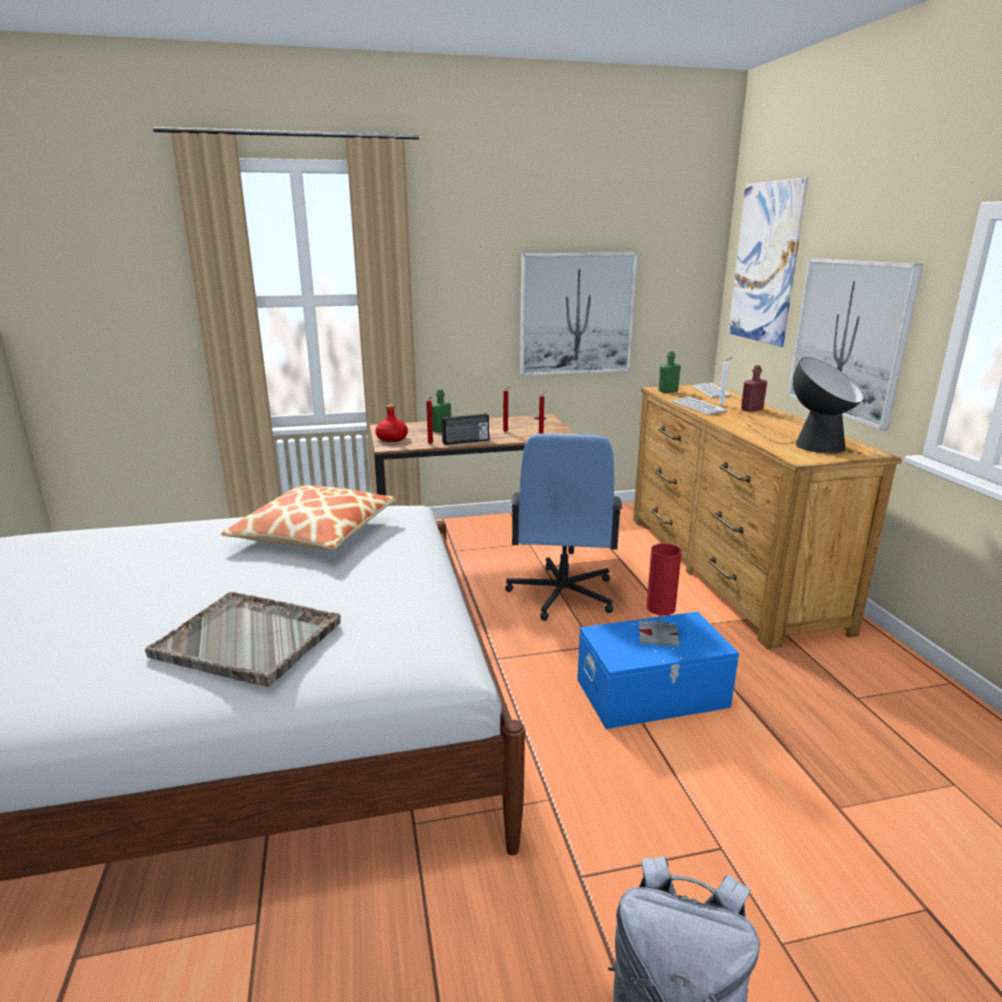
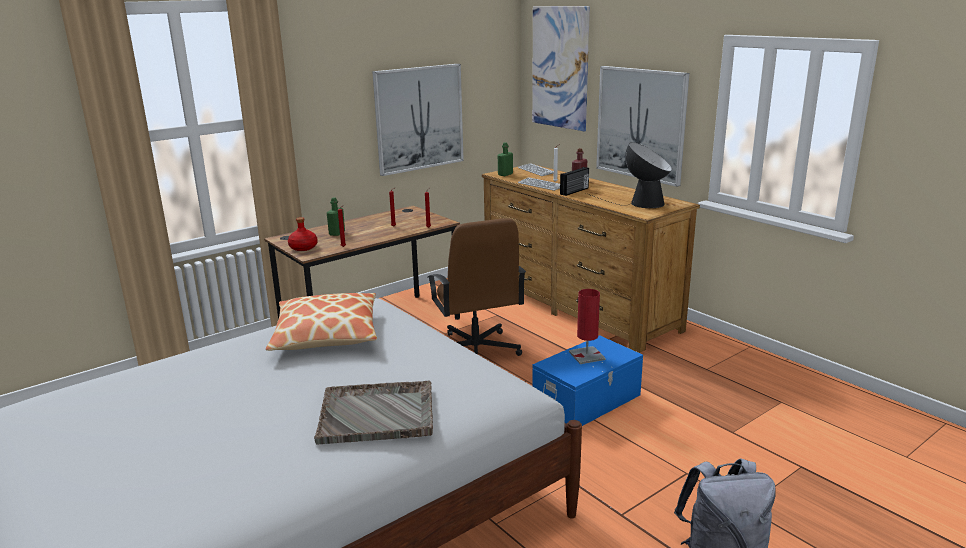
camera: 25 degrees left, 0 degrees up
(466, 441) = (370, 239): radio -> radio (575, 191)
(562, 595) = (475, 351): blue office chair -> brown office chair

